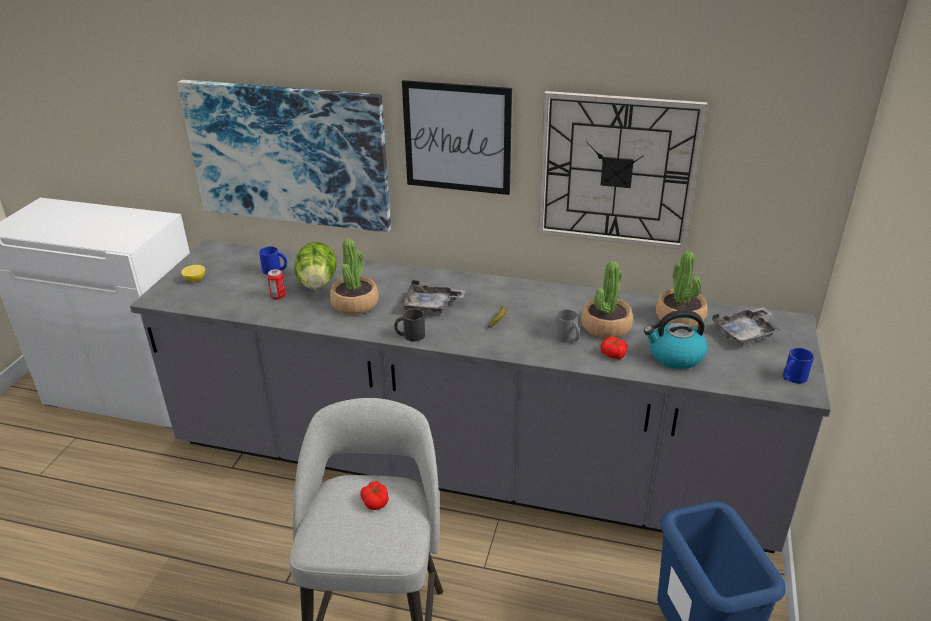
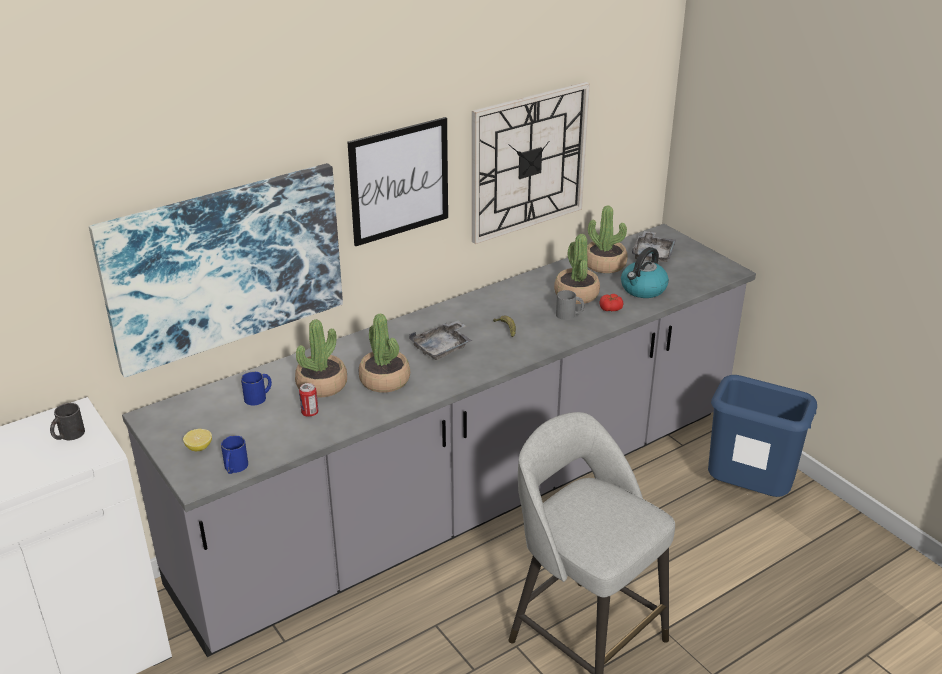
camera: 50 degrees left, 0 degrees up
(318, 284) = (322, 385): lettuce -> potted plant
(375, 501) = (591, 504): tomato -> none
(410, 335) = (471, 375): black mug -> black mug (68, 435)
(792, 378) = (715, 266): blue mug -> blue mug (234, 468)

